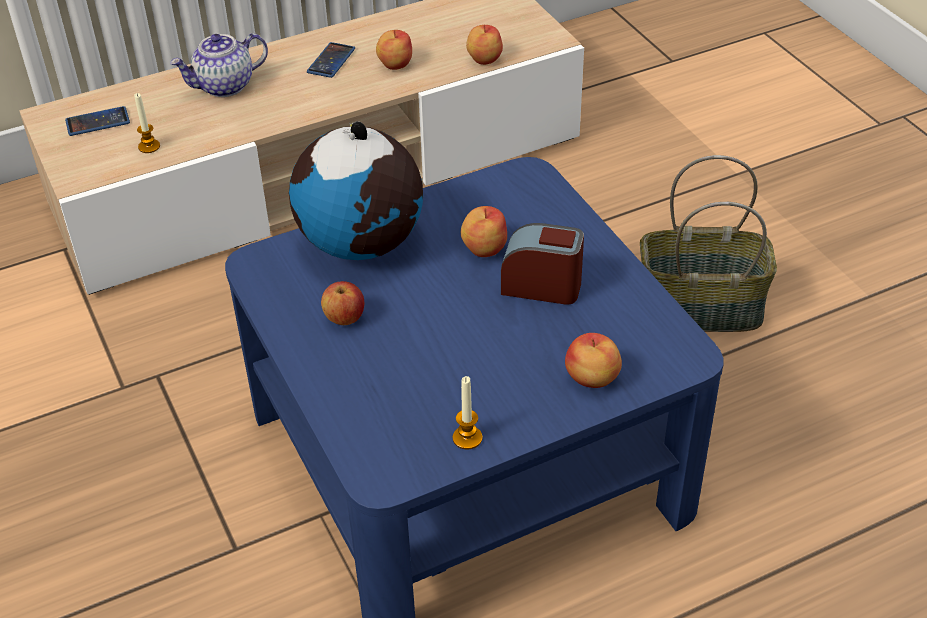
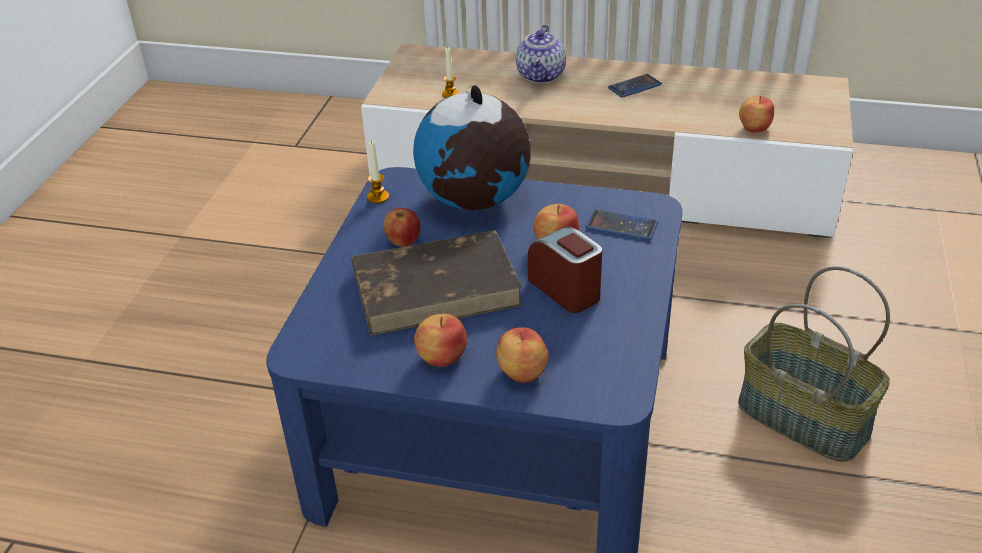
camera: 40 degrees right, 5 degrees down
(97, 122) = (437, 67): phone -> phone (621, 226)
(224, 86) = (541, 76): teapot -> teapot turned 90 degrees counterclockwise
(395, 64) = (679, 106): apple -> apple (441, 356)
(430, 344) = (437, 287): none -> brown book
(467, 438) = (383, 362): candle -> candle (378, 197)

